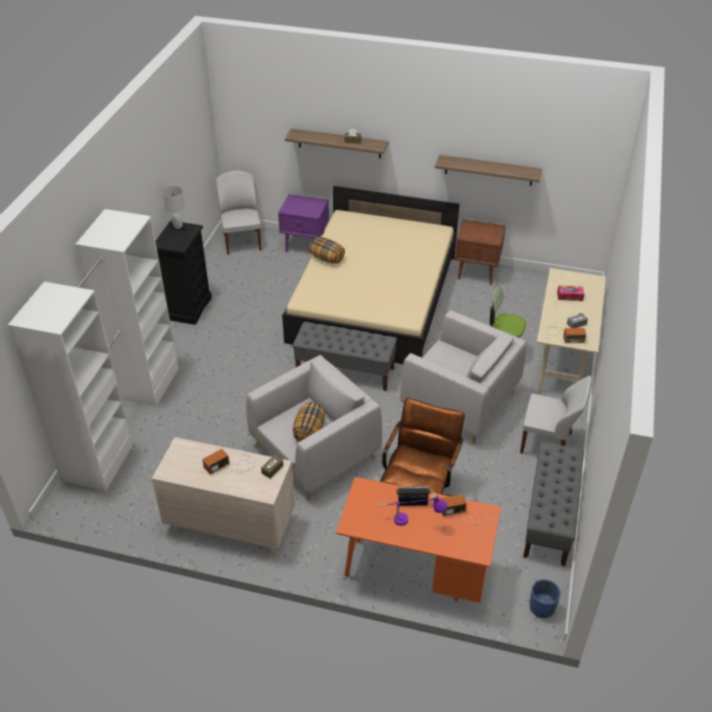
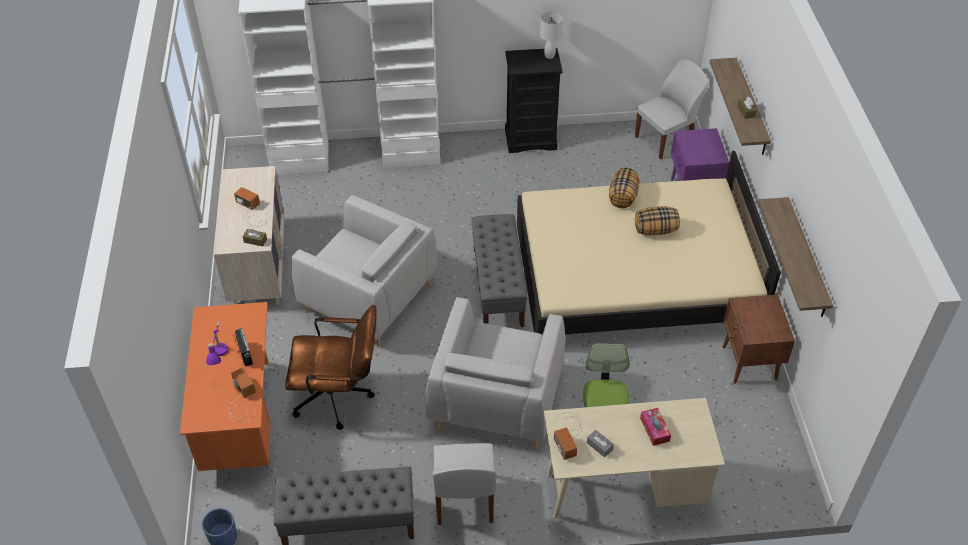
camera: 70 degrees right, 5 degrees up
(309, 431) = (349, 265): pillow -> pillow (655, 230)

